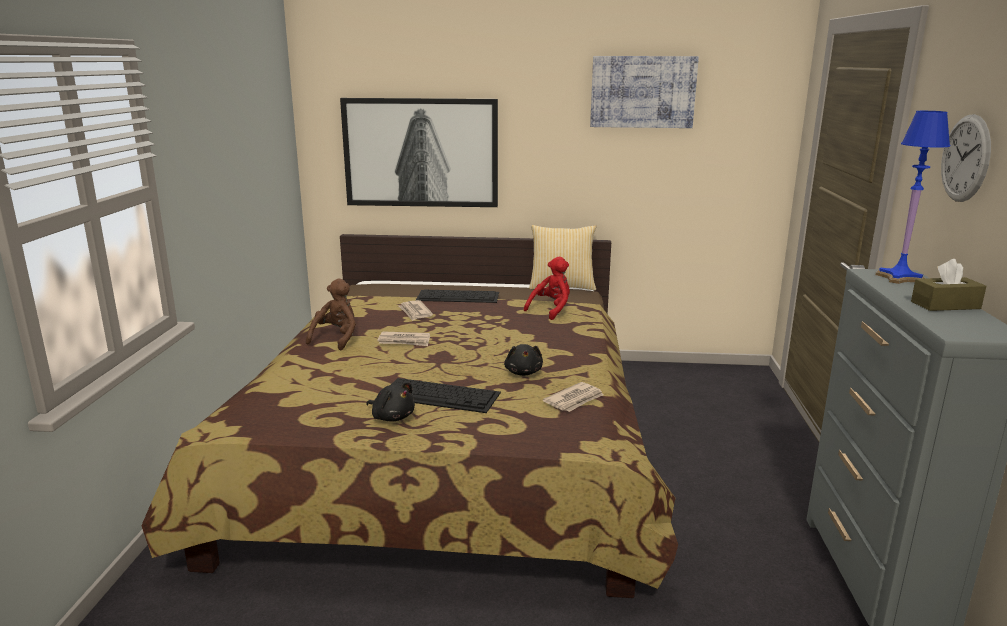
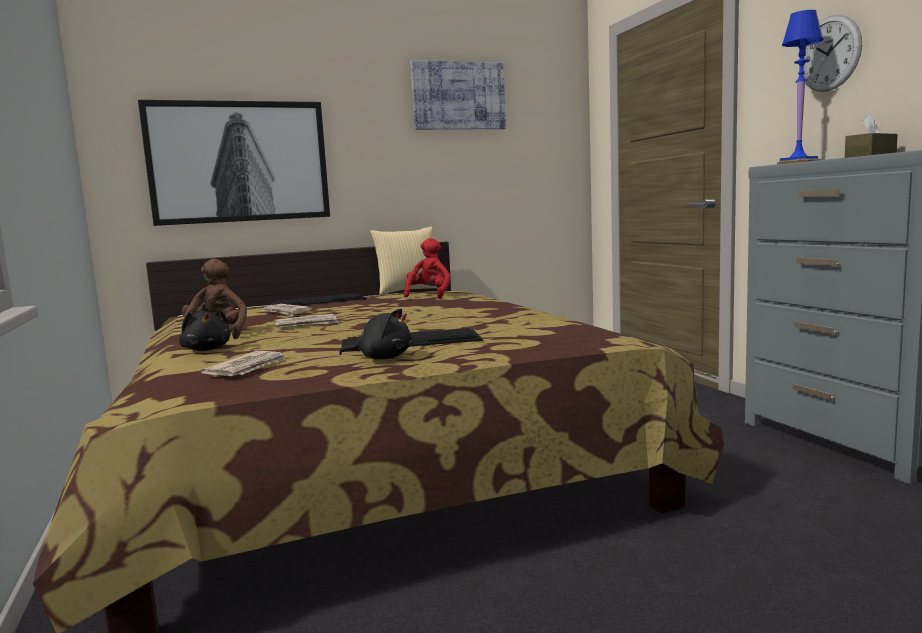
camera: 25 degrees left, 10 degrees down
(523, 372) = (472, 320): black plush toy -> black plush toy (207, 349)
(575, 400) = (552, 324): newspaper -> newspaper (248, 368)

